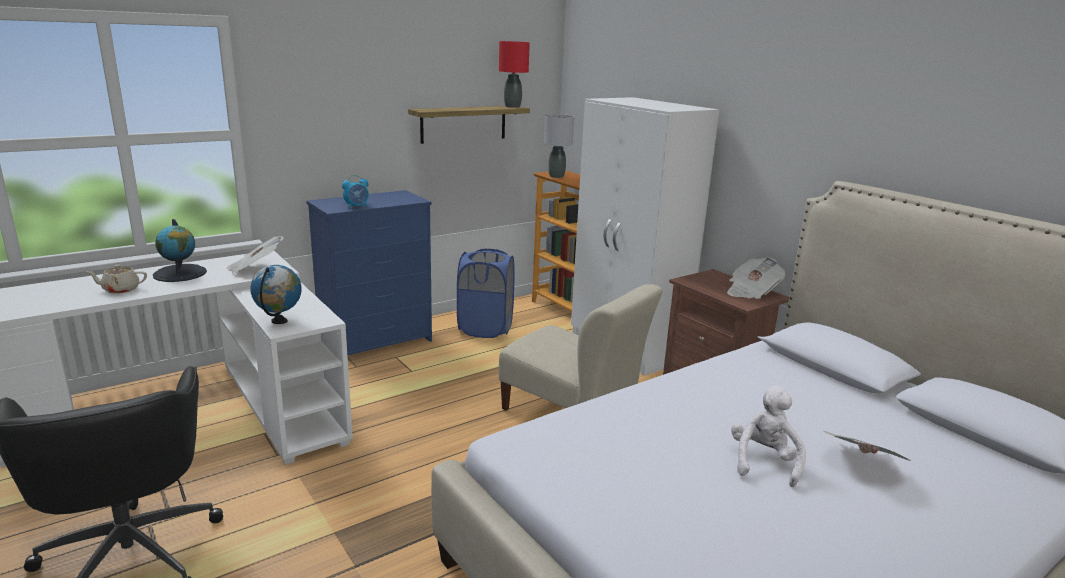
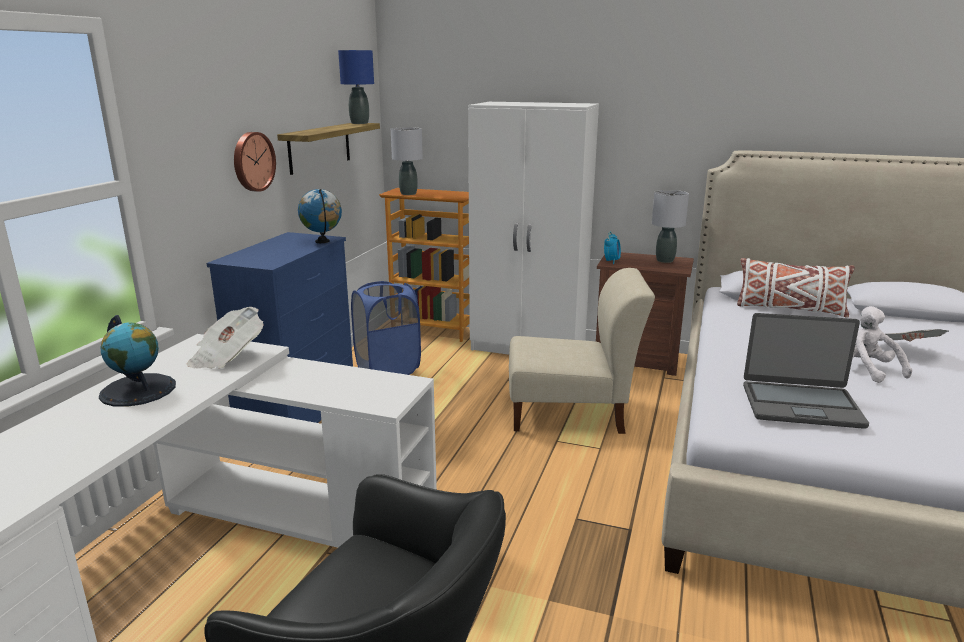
camera: 35 degrees left, 0 degrees up
(120, 289) = (98, 432): beige teapot -> none
(279, 321) = (365, 399): globe -> globe (322, 241)
(357, 207) = (285, 257): alarm clock -> alarm clock (611, 261)
(374, 128) = (252, 161): none -> wall clock
(512, 106) = (359, 123): red table lamp -> blue table lamp
(603, 457) = (801, 405): none -> laptop
(751, 292) = (665, 260): newspaper -> grey table lamp
(820, 380) = (789, 309): none -> white pillow

